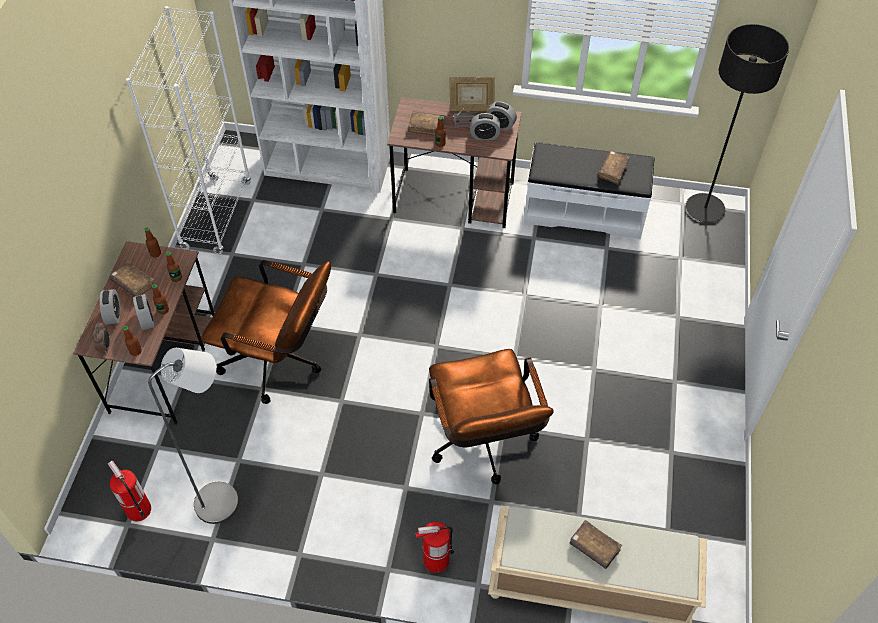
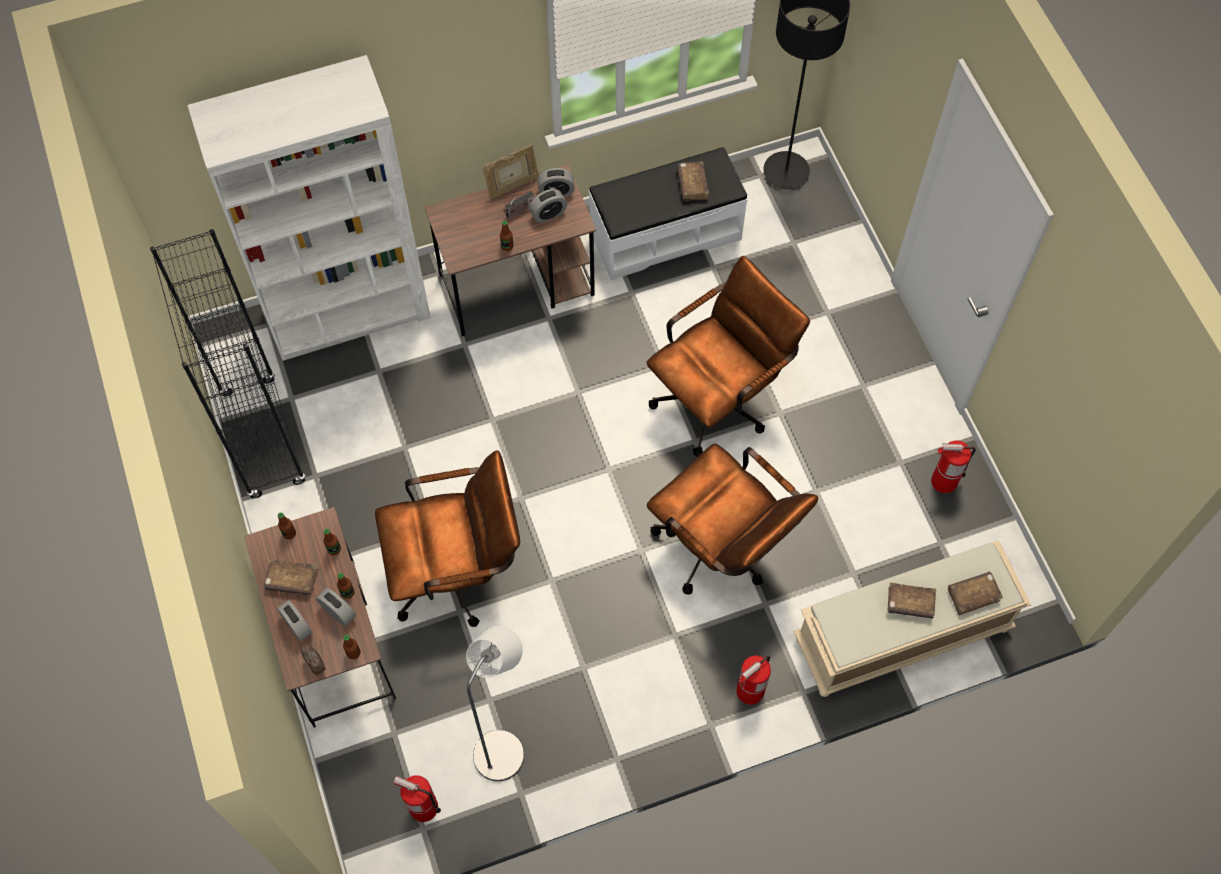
camera: 30 degrees left, 10 degrees up
(216, 215) = (263, 438): white bookcase -> black bookcase
(427, 127) = (479, 232): brown book -> brown book (973, 595)
(553, 337) = (719, 397): none -> brown office chair
(699, 484) = (943, 481): none -> fire extinguisher

